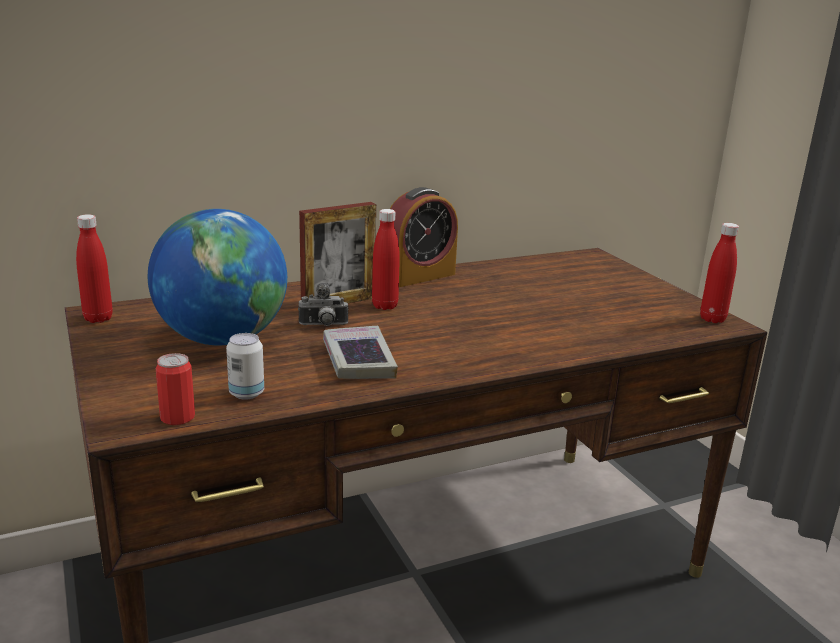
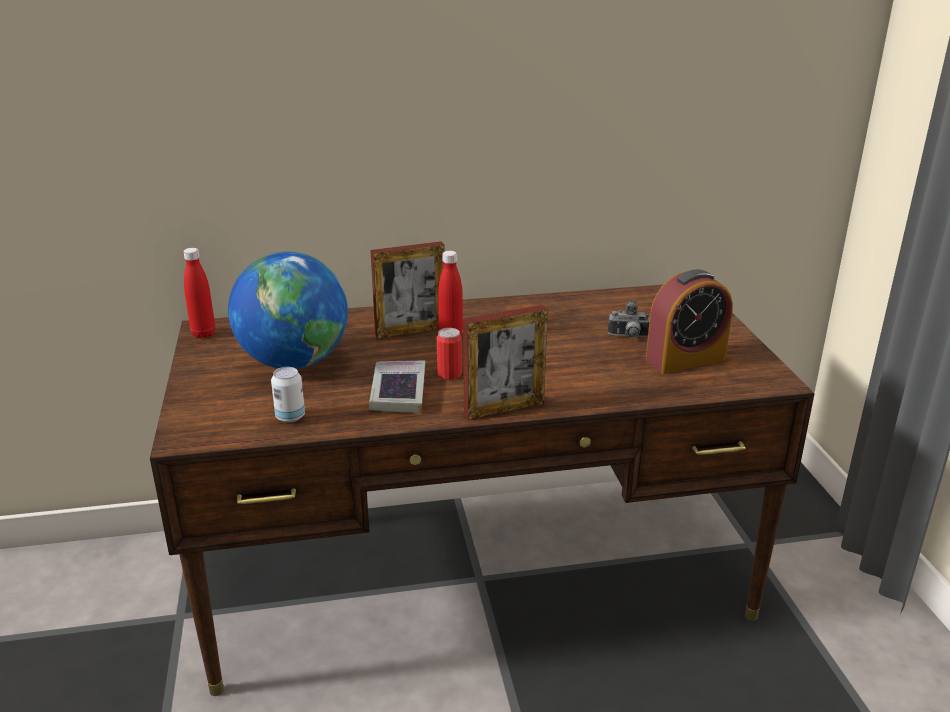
camera: 15 degrees right, 5 degrees up
(177, 417) = (227, 434): can -> can (449, 374)
(323, 326) = (385, 354): camera -> camera (629, 337)
(419, 276) = (500, 306): alarm clock -> alarm clock (685, 359)
(482, 367) = (504, 409): none -> picture frame
(712, 319) = (765, 374): red bottle -> none

